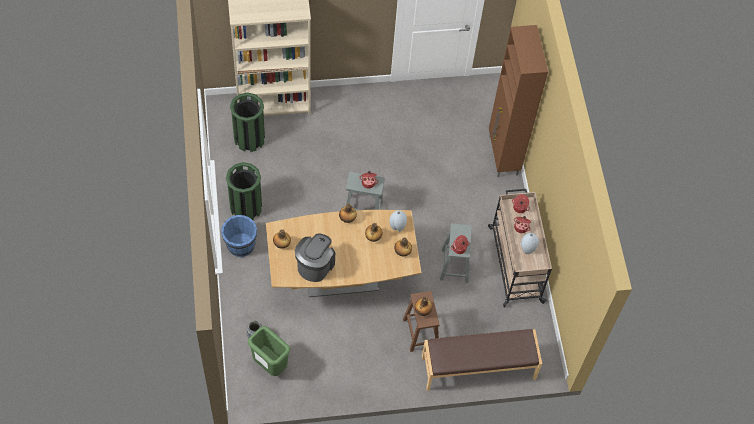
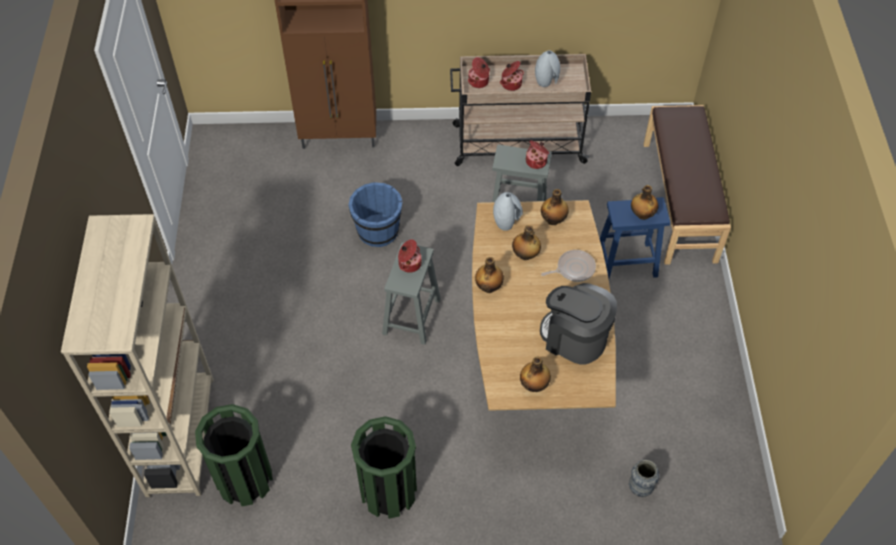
camera: 80 degrees left, 5 degrees down
(240, 245) = (462, 504): blue bucket -> blue bucket (378, 231)
(269, 365) = (689, 468): green trash can -> none
(365, 264) = (573, 268): none -> frying pan
(420, 332) = (625, 262): brown stool -> blue stool

